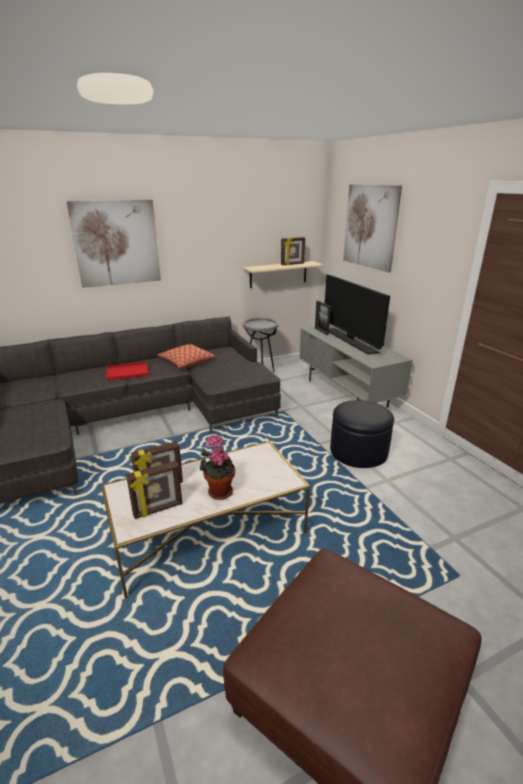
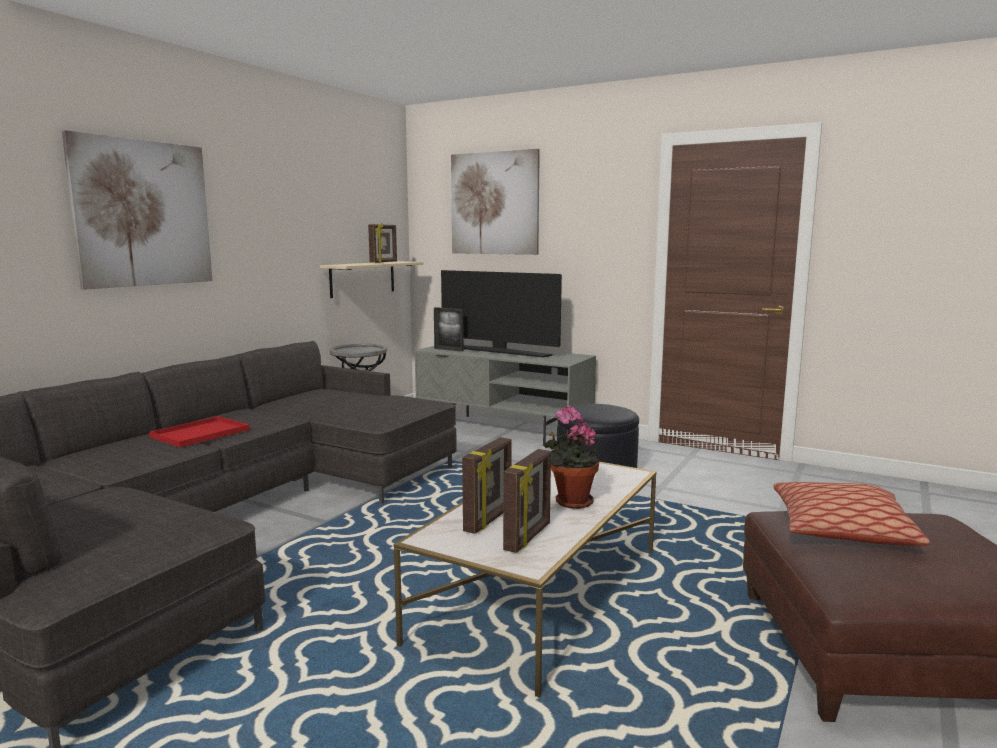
camera: 35 degrees left, 15 degrees down
(186, 362) = (285, 409): pillow -> pillow (842, 530)

